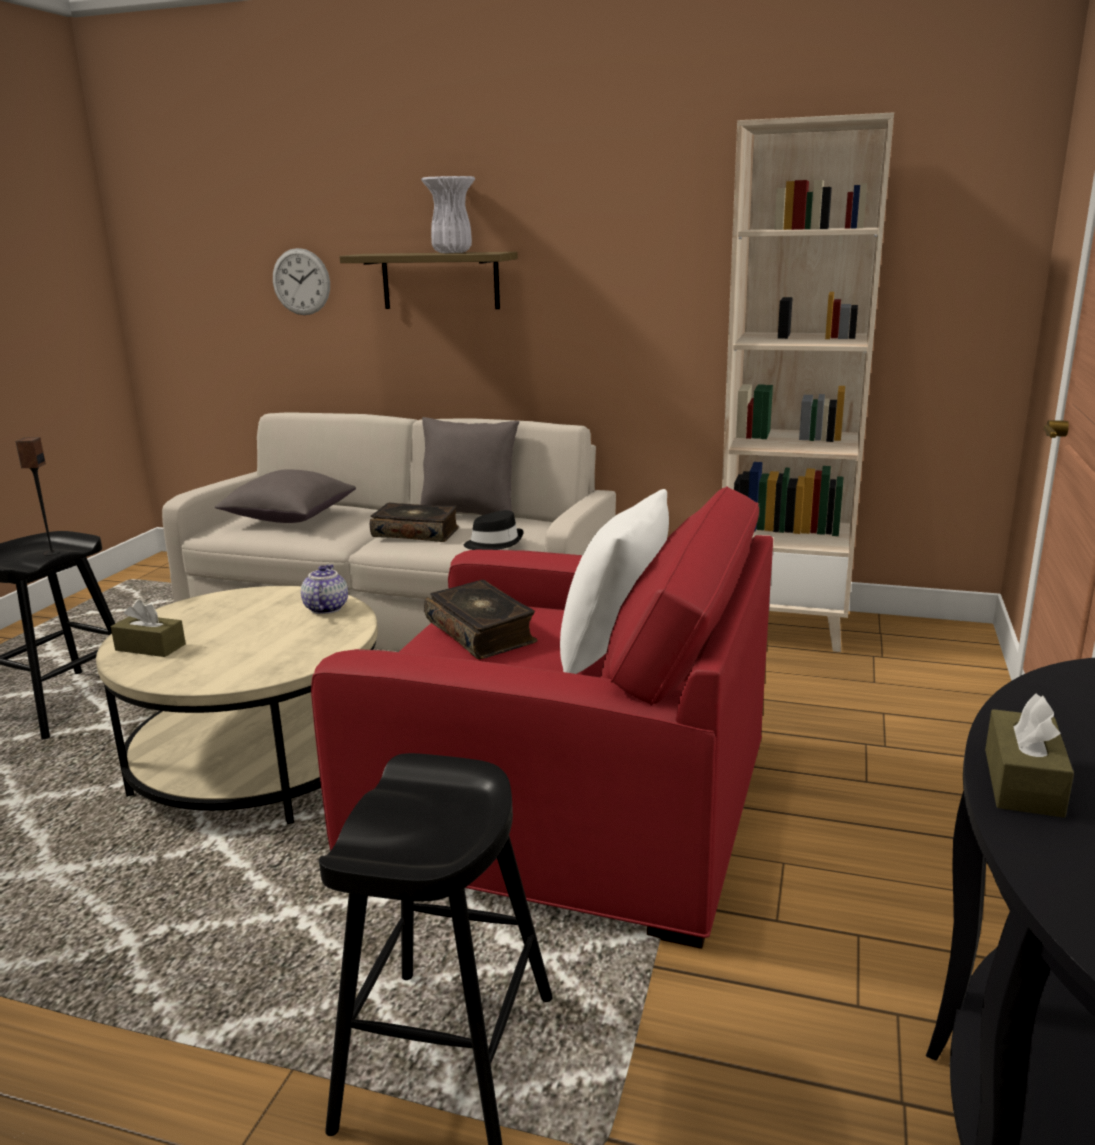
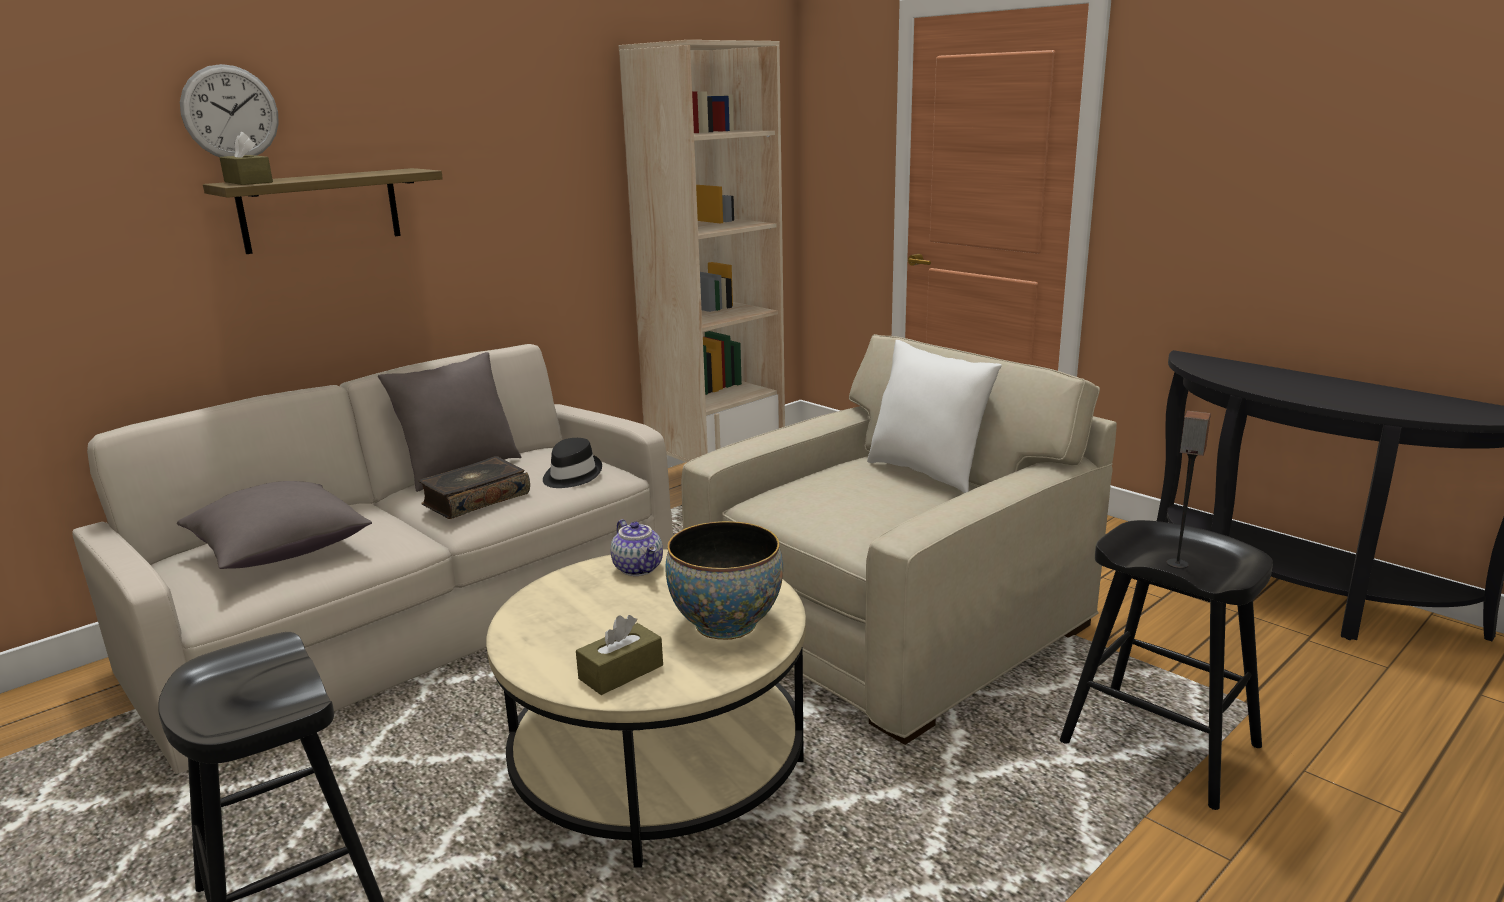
camera: 60 degrees left, 0 degrees up
(51, 553) = (296, 671): speaker -> speaker (1177, 564)
(242, 660) = (726, 624): none -> bowl
(301, 282) = (95, 233): wall clock -> wall clock (230, 113)
(325, 608) = (639, 568): teapot -> teapot turned 150 degrees counterclockwise
(452, 252) = (357, 173): white vase -> none
(482, 632) = (841, 503): book -> none
(569, 806) = (892, 624): red armchair -> beige armchair
(1022, 782) = (1301, 395): brown tissue box -> brown tissue box (248, 182)

